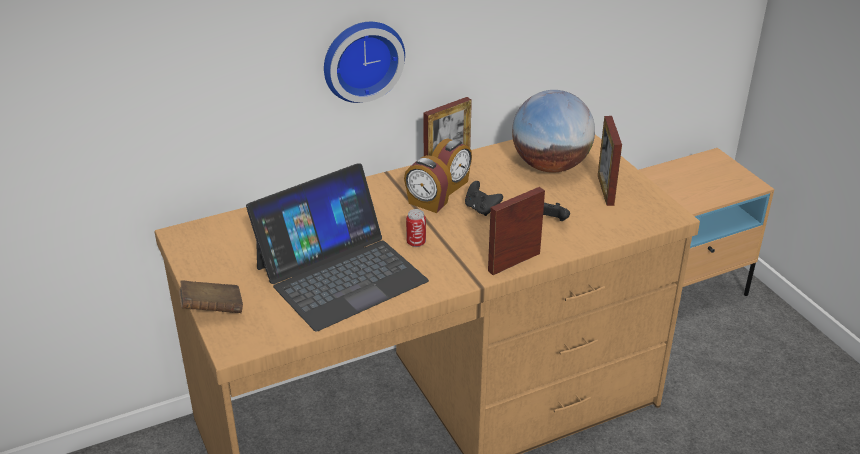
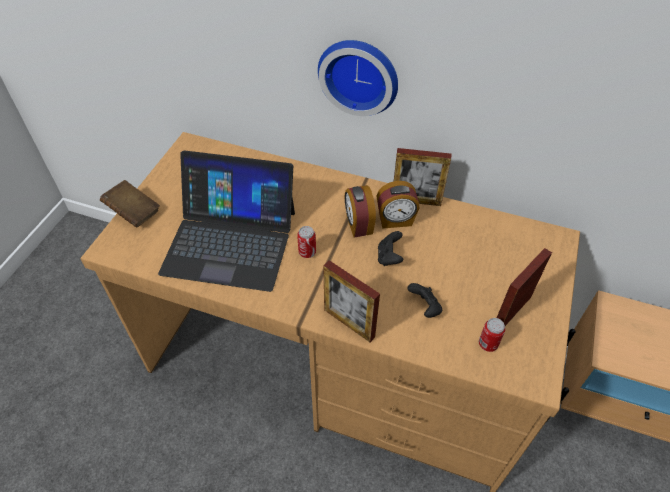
camera: 45 degrees right, 15 degrees up
(514, 262) = (349, 323): picture frame -> picture frame turned 150 degrees counterclockwise
(550, 166) = (495, 256): globe -> none
(616, 215) = (488, 344): none -> can

